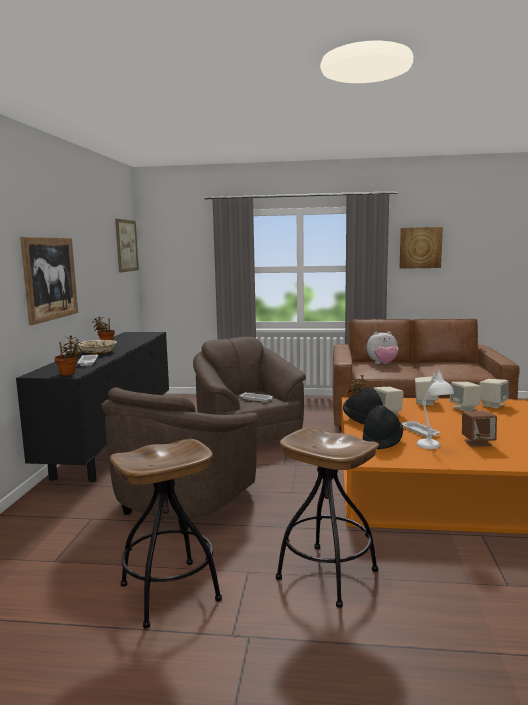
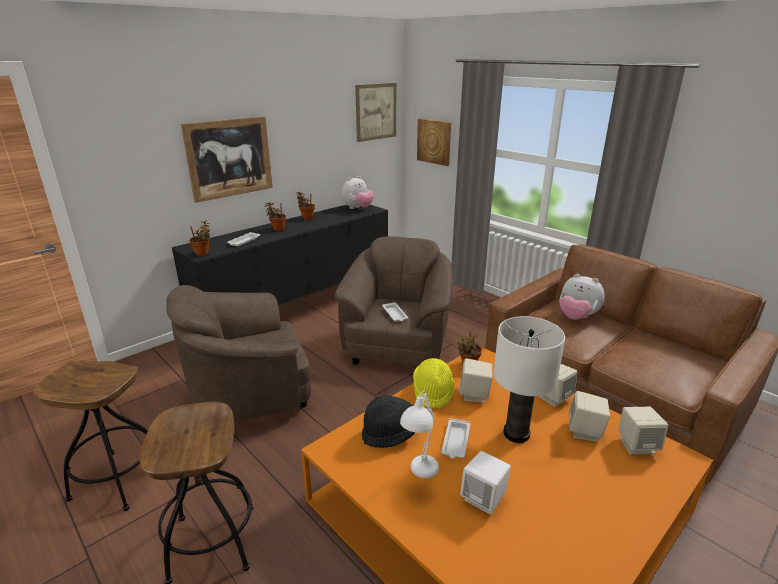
camera: 40 degrees right, 15 degrees up
(98, 353) = (277, 229): beige bowl -> potted plant
(137, 334) = (357, 208): none -> plush toy
(363, 420) = (433, 392): black hat -> yellow hat
(420, 248) = (725, 158): picture -> picture (434, 141)
(439, 419) = (516, 434): none -> white table lamp
(477, 443) = (483, 498): brown speaker -> white speaker

